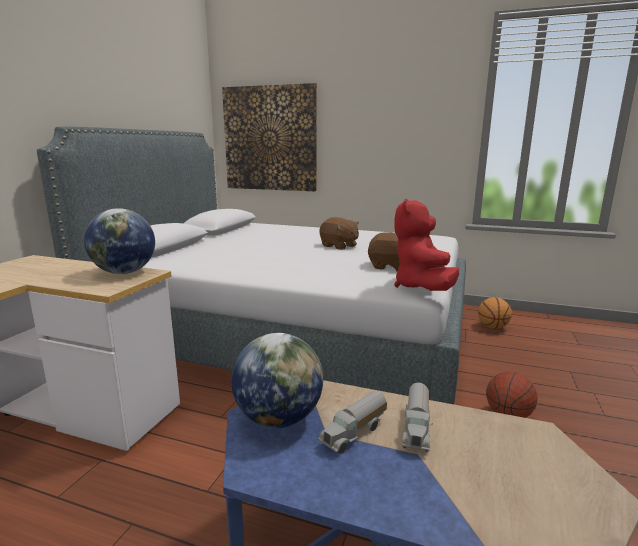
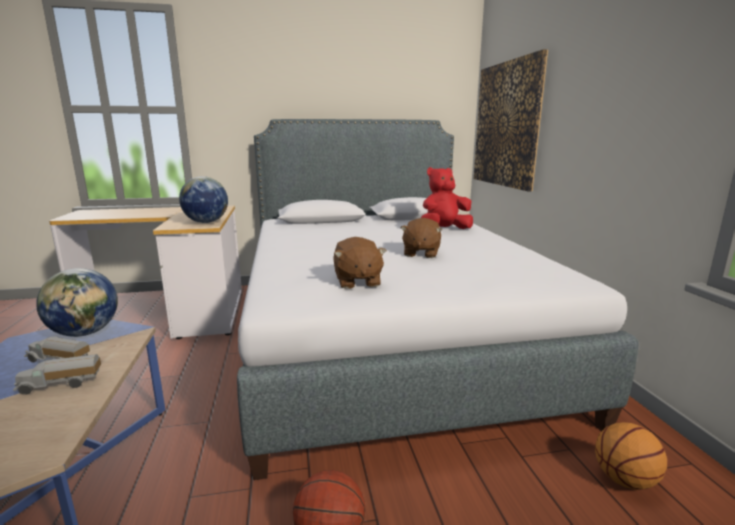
camera: 60 degrees right, 0 degrees up
(422, 287) = (292, 304): red plush toy -> red plush toy (444, 230)

